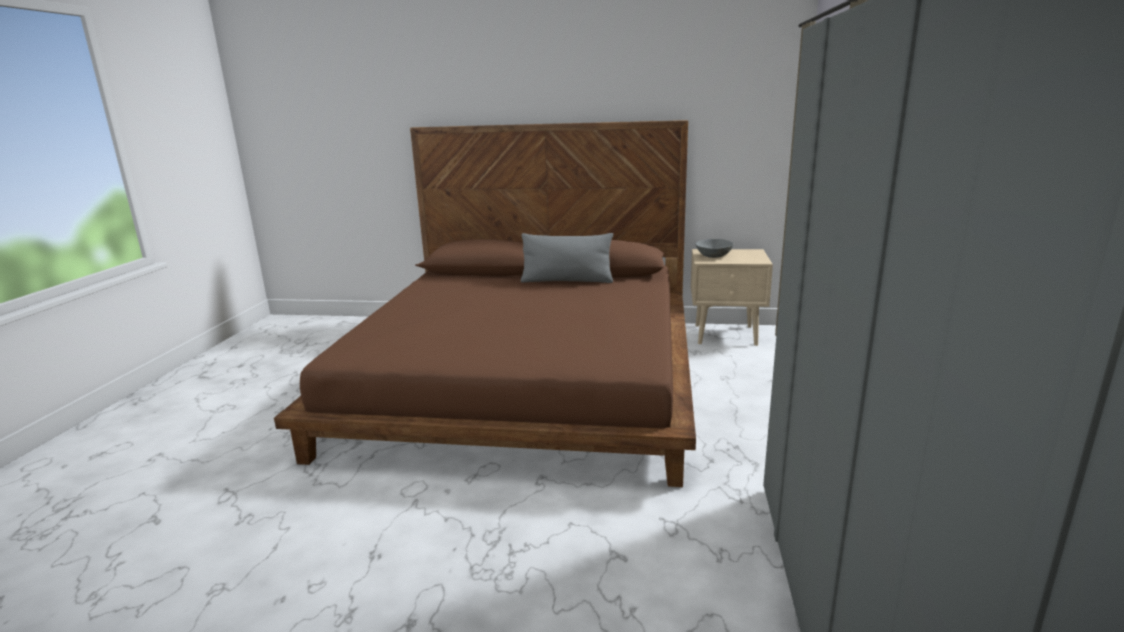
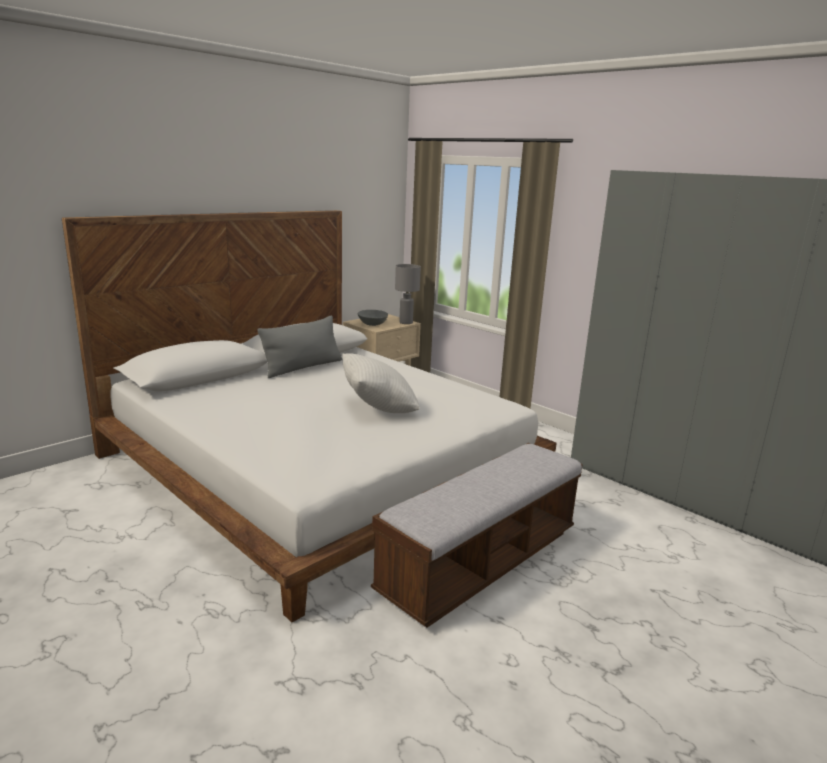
camera: 55 degrees left, 0 degrees up
(464, 510) = (481, 562): none -> bench
(523, 327) = (378, 409): none -> white pillow
(525, 380) = (320, 468): brown bed -> white bed
(754, 261) = (405, 322): none -> grey table lamp

